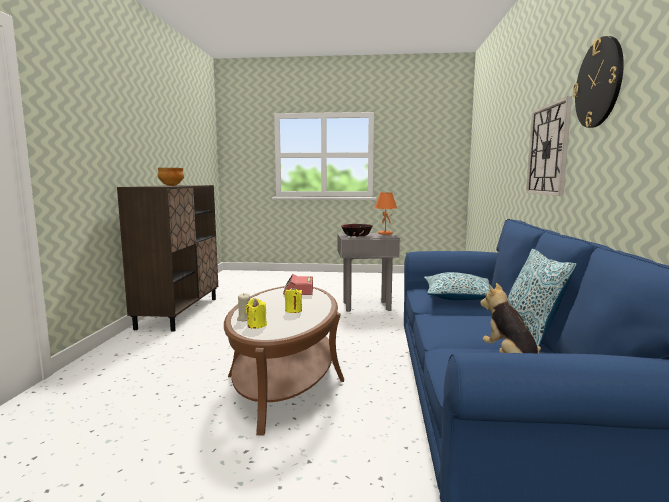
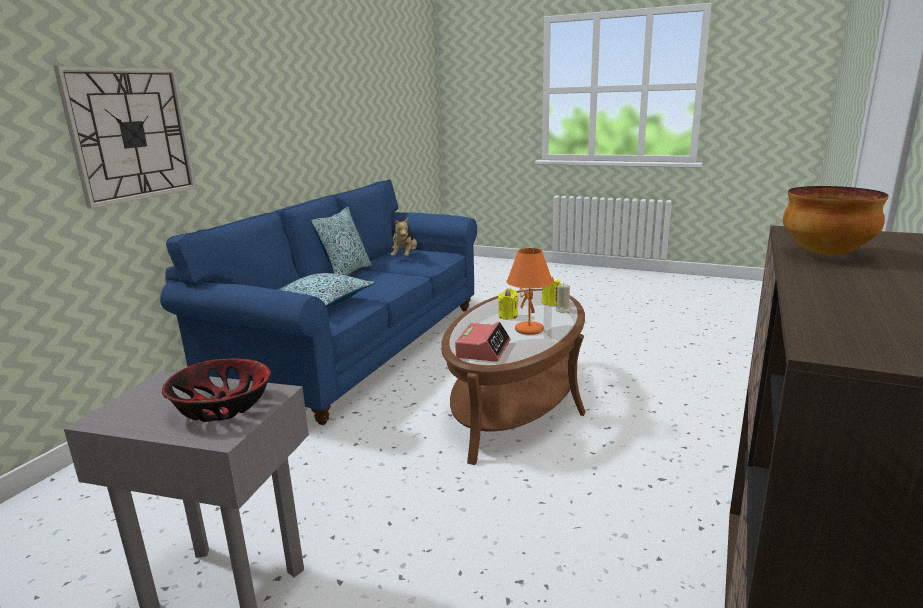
camera: 160 degrees left, 10 degrees up
(384, 233) = (114, 415): orange table lamp -> orange table lamp (530, 330)
(599, 83) = (218, 68): wall clock -> none

